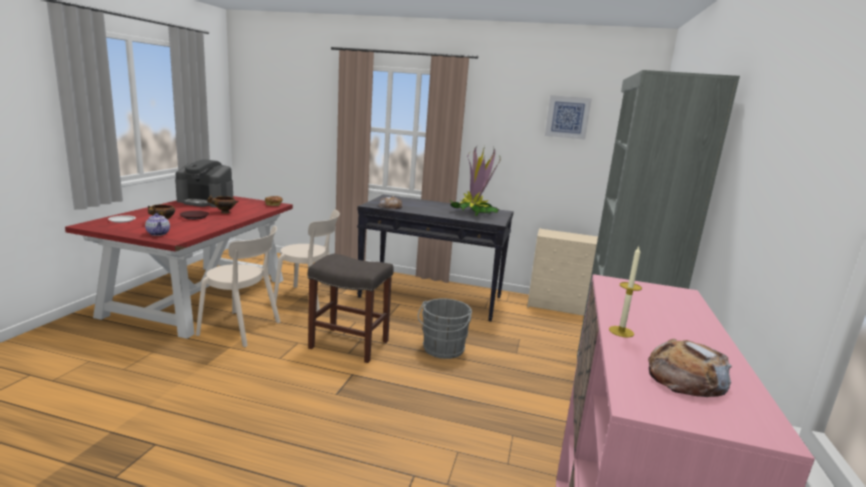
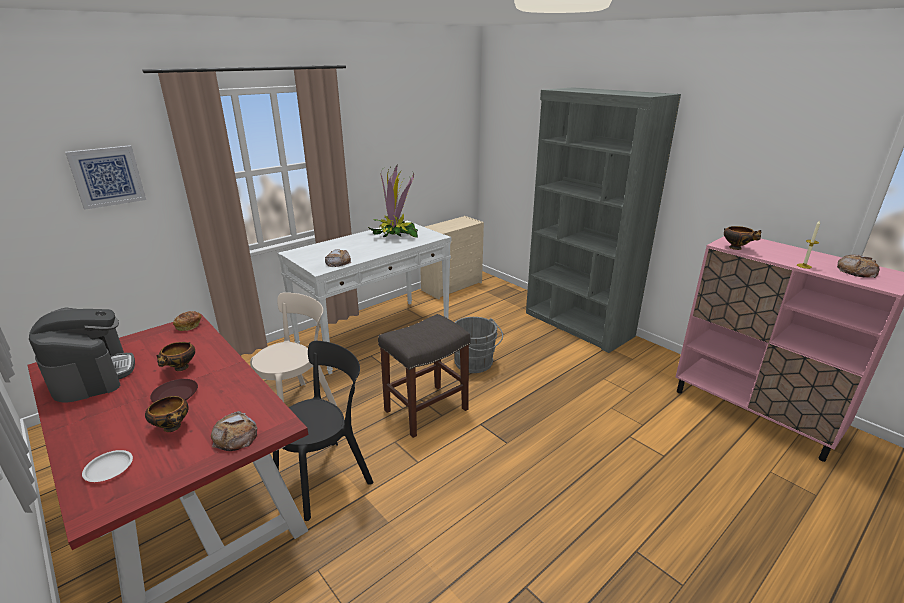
camera: 55 degrees left, 10 degrees up
(158, 234) = (236, 436): teapot -> bread
(206, 202) = (92, 374): coffee machine -> coffee machine turned 75 degrees counterclockwise
(243, 329) = (327, 476): beige chair -> black chair
(431, 297) = (375, 334): black console table -> white console table
(567, 117) = (422, 117): picture -> picture (107, 176)
(614, 289) = (736, 248): none -> bowl

